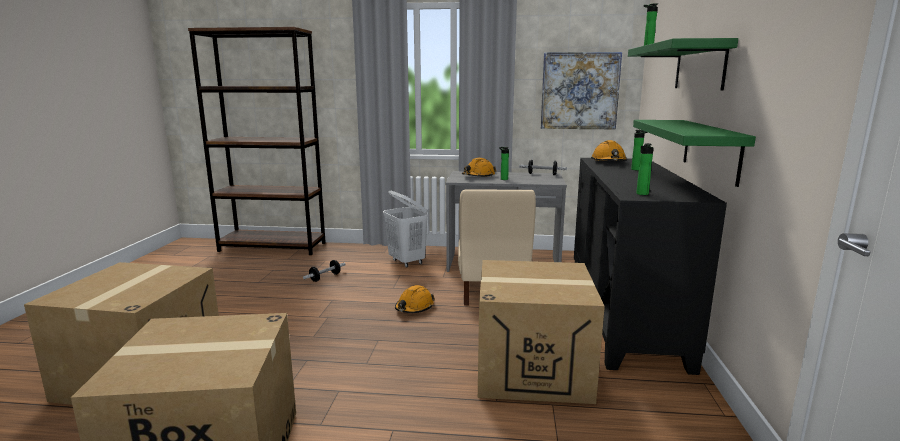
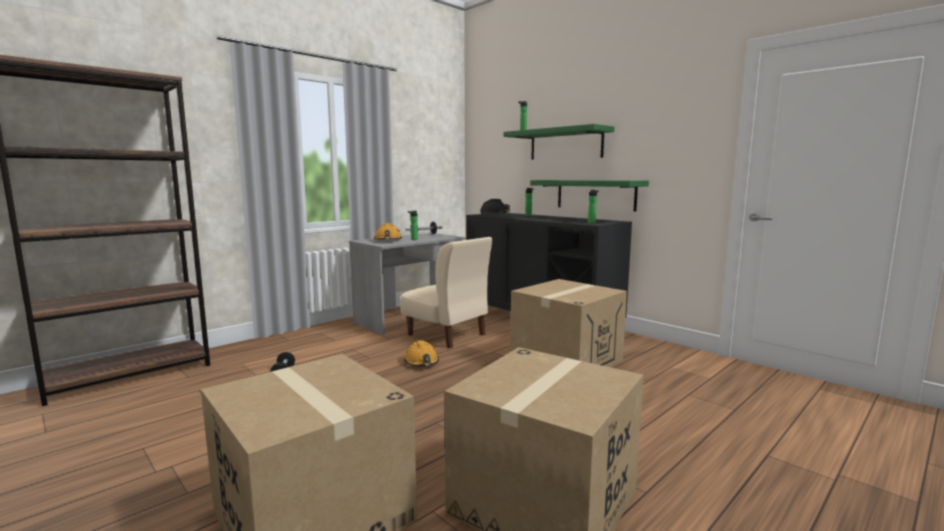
camera: 50 degrees left, 5 degrees down
(407, 262) = (331, 339): white laundry basket -> none
(579, 91) = (429, 165): picture -> none
(609, 162) = (495, 215): orange hard hat -> black hard hat

